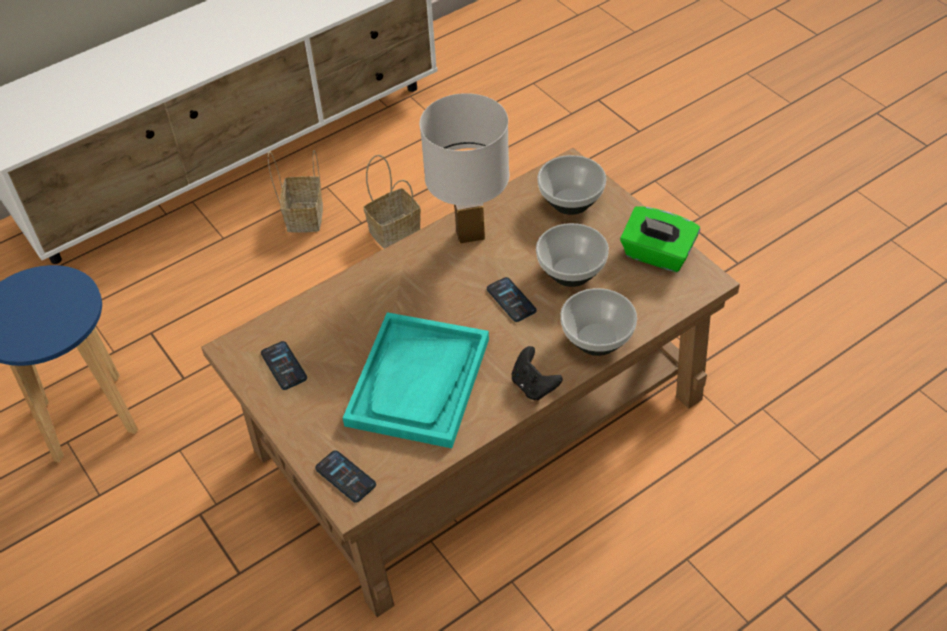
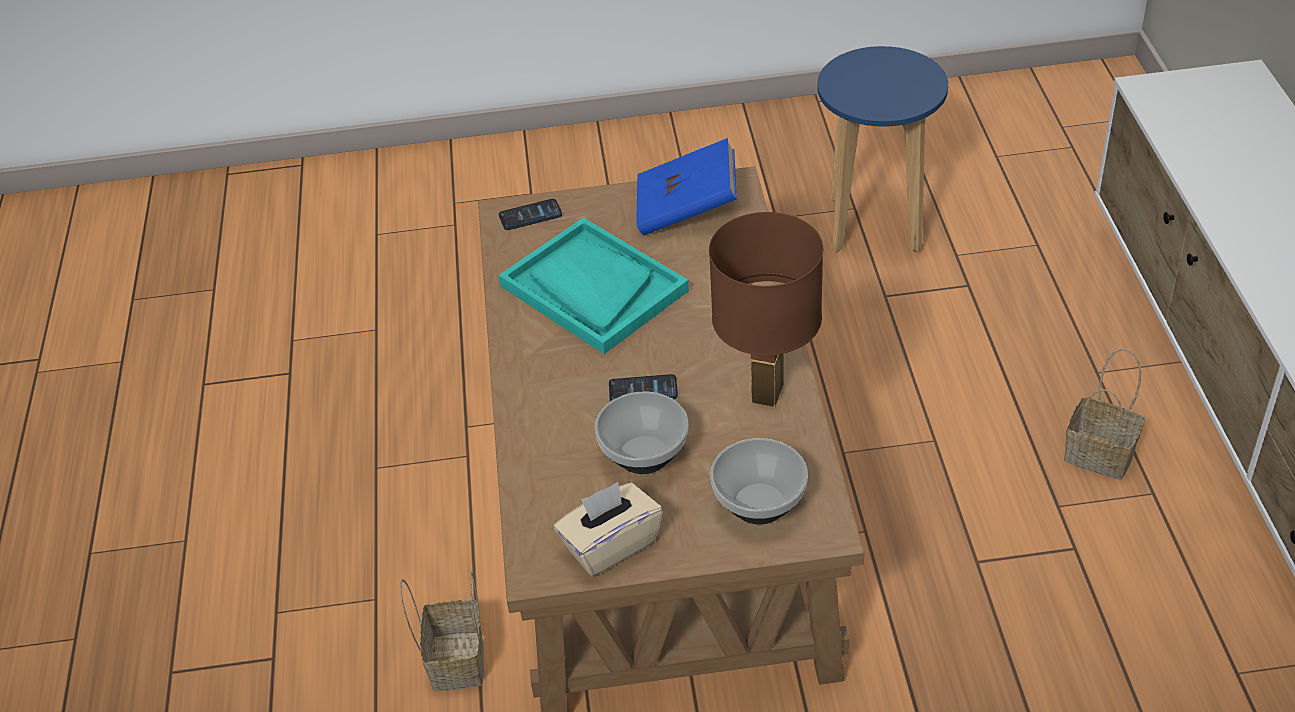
camera: 120 degrees right, 5 degrees down
(284, 366) = (687, 209): phone -> blue book
(394, 232) = (1020, 532): basket -> basket (455, 659)
(471, 234) = (768, 394): white table lamp -> brown table lamp
(534, 386) = (519, 365): black game controller -> none
(597, 339) = (535, 436): bowl -> none
(657, 255) = (610, 545): green tissue box -> beige tissue box

